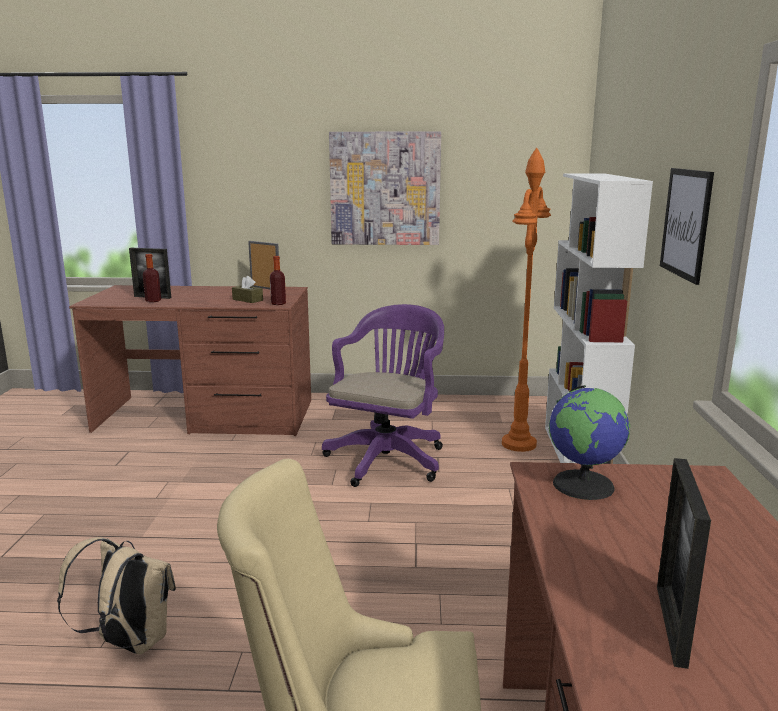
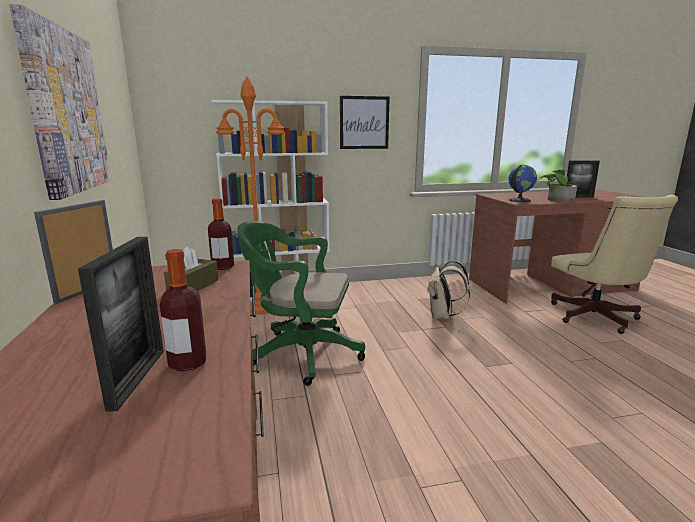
camera: 105 degrees left, 0 degrees up
(129, 643) = (622, 402): beige backpack -> beige backpack (443, 316)
(388, 458) = (301, 353): purple office chair -> green office chair
(594, 546) = (557, 200): none -> potted plant

